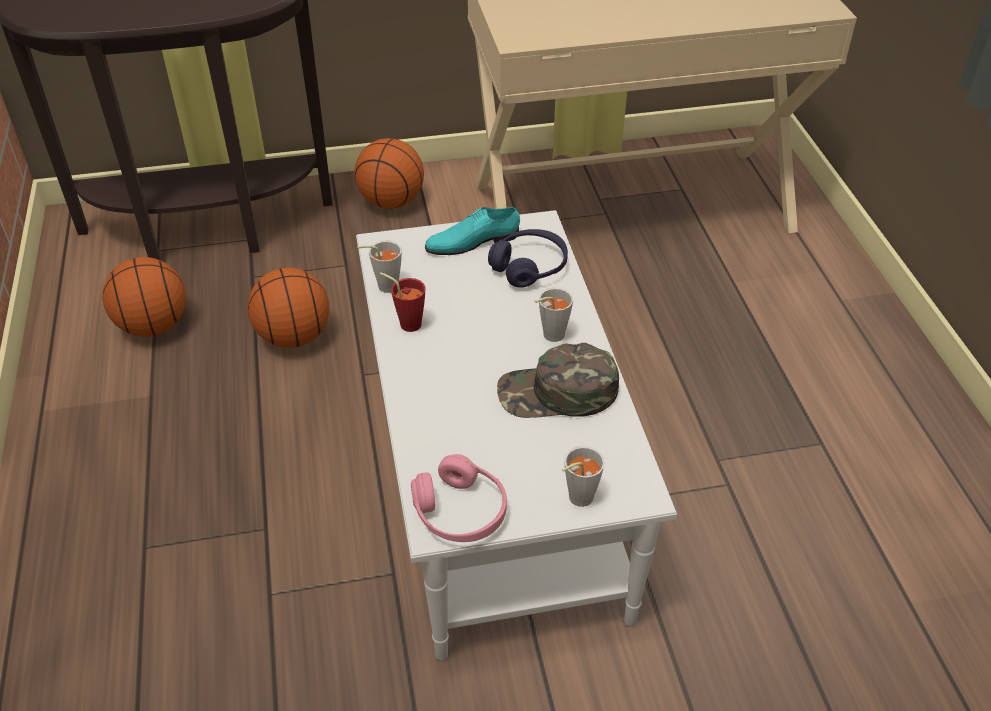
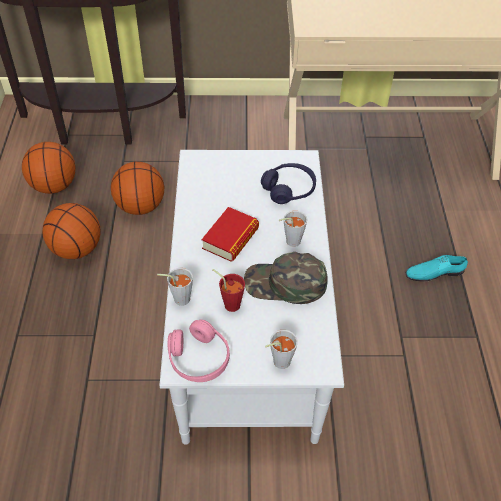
camera: 10 degrees right, 5 degrees up
(383, 286) = (188, 190): grey cup -> grey cup (178, 299)
(391, 201) = (224, 120): basketball -> basketball (76, 249)
(406, 322) = (197, 218): red cup -> red cup (229, 303)
(463, 343) = (230, 238): none -> book
(472, 241) = (255, 165): turquoise shoe -> turquoise shoe (434, 272)

